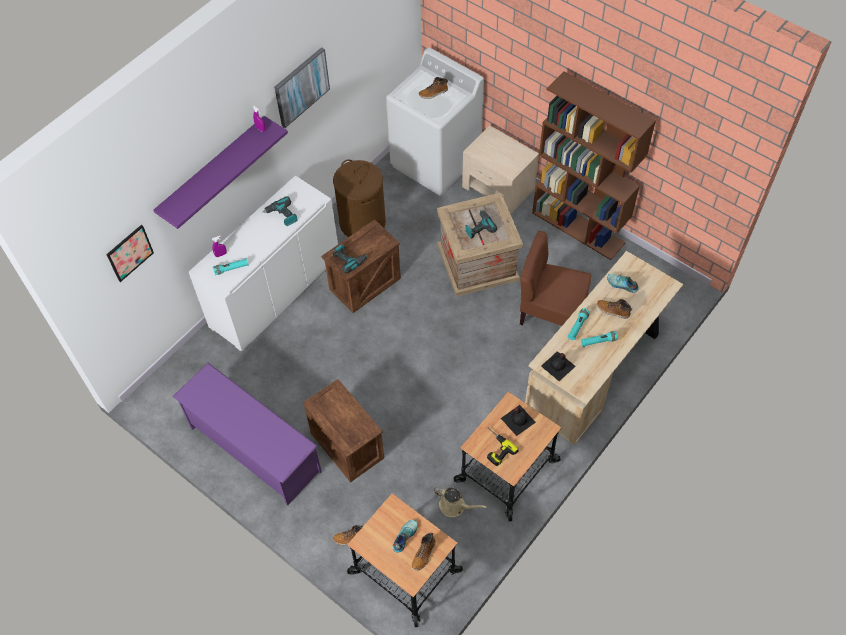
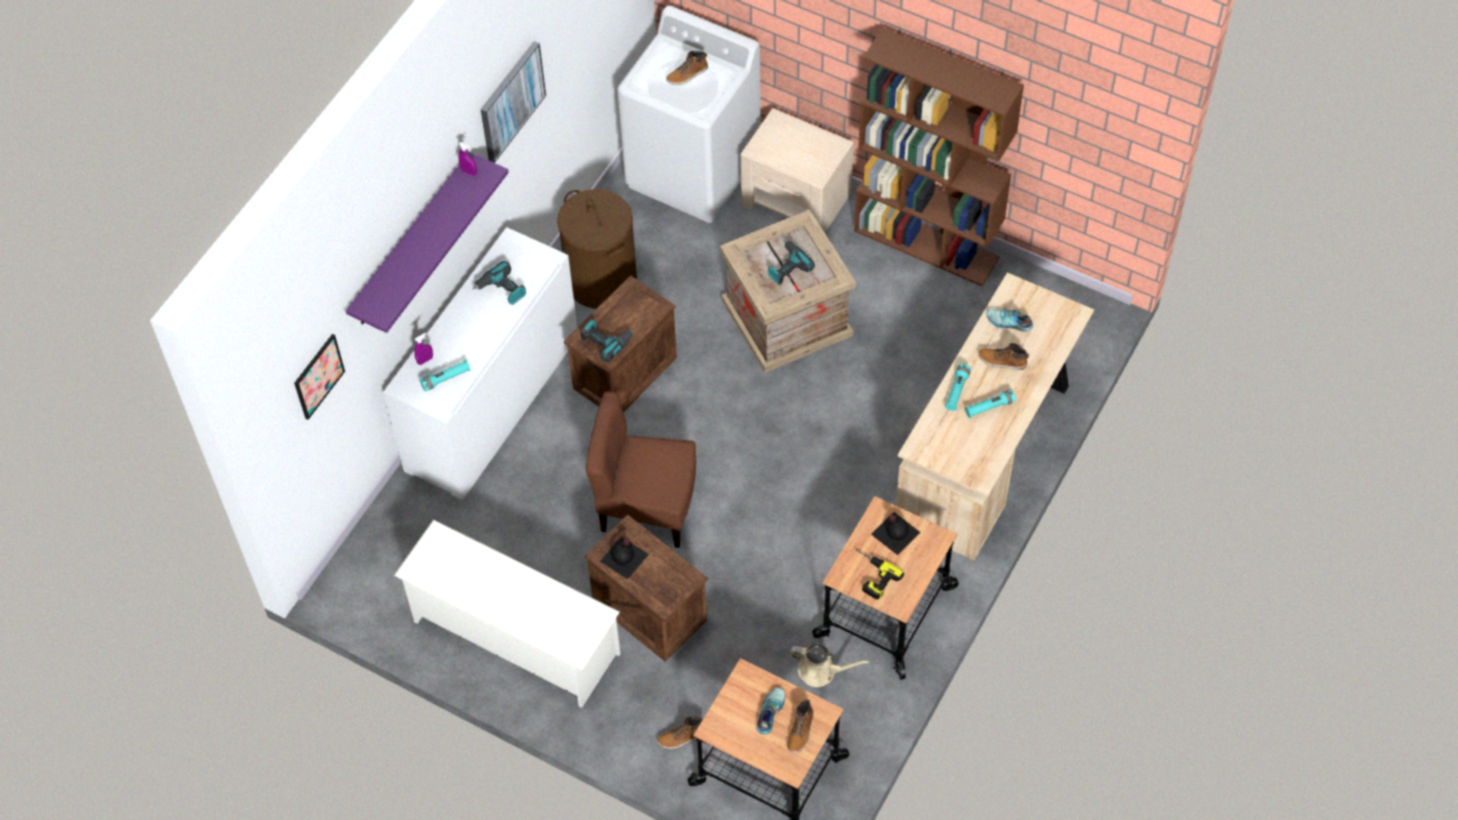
camera: 10 degrees left, 0 degrees up
(254, 449) = (514, 637): purple shoe rack -> white shoe rack
(551, 313) = (908, 377): brown chair -> brown chair (647, 507)
(558, 366) = (940, 449): black bottle -> black bottle (625, 557)

